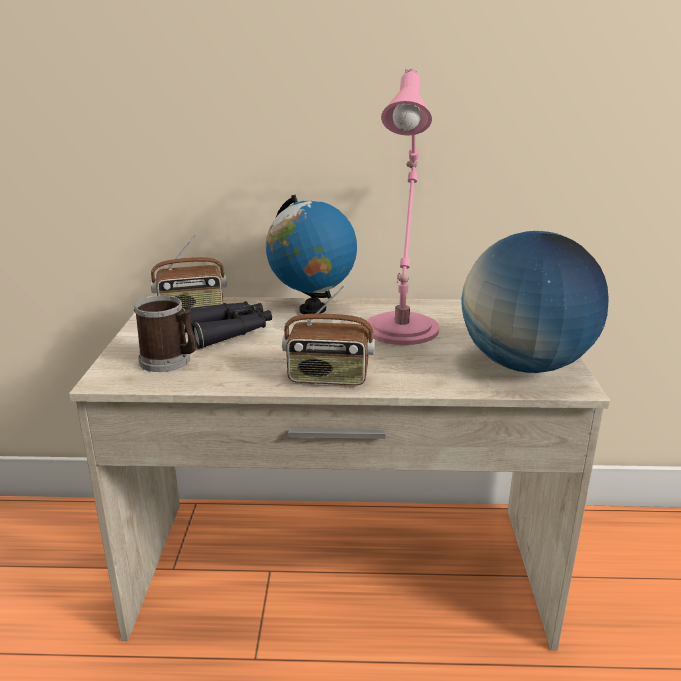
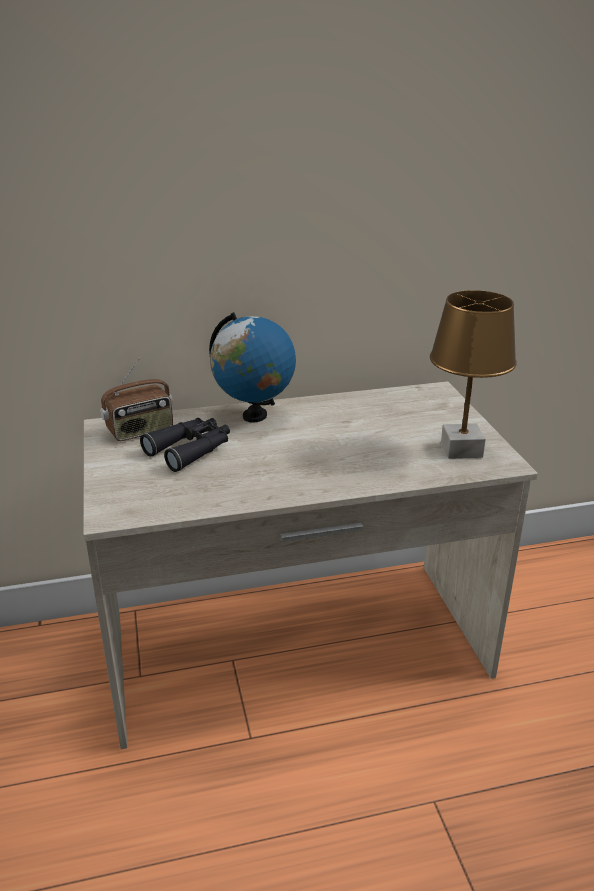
camera: 15 degrees left, 5 degrees up
(170, 361) = (157, 488): mug -> none
(328, 378) = (308, 485): radio -> none
(402, 326) = (344, 424): pink table lamp -> none
(525, 365) = (462, 450): globe -> brown table lamp

